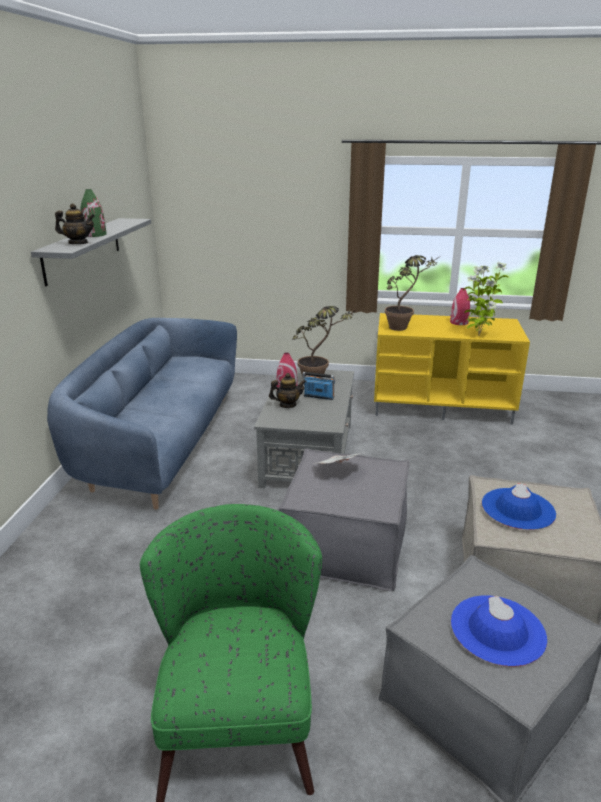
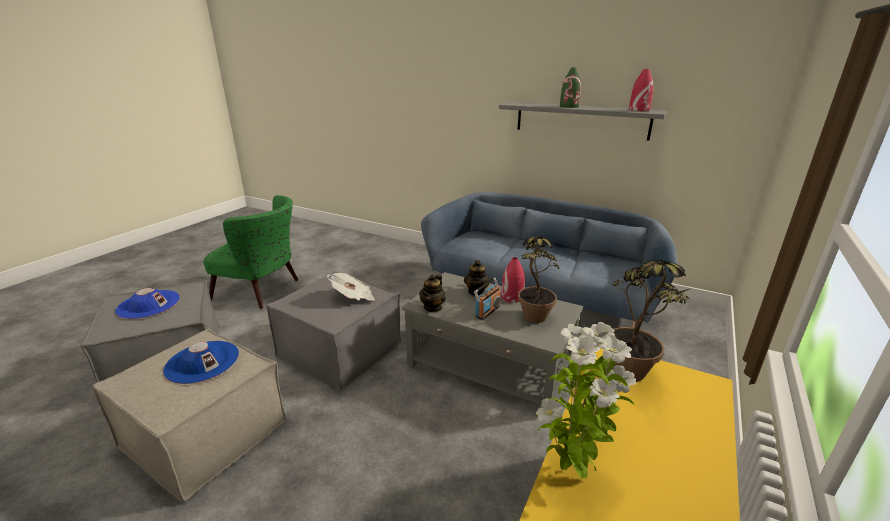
camera: 110 degrees right, 0 degrees up
(78, 243) = (532, 105): teapot -> teapot (433, 307)
(459, 322) = (674, 481): red vase -> red vase (639, 109)

